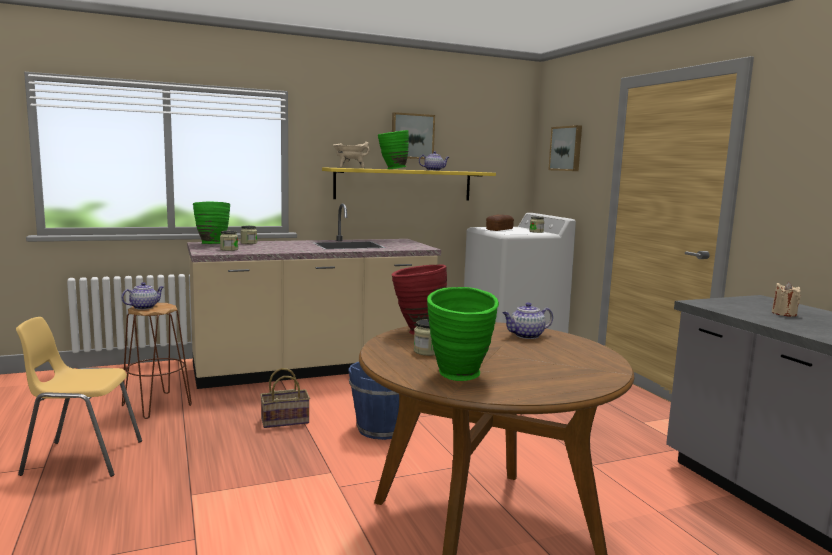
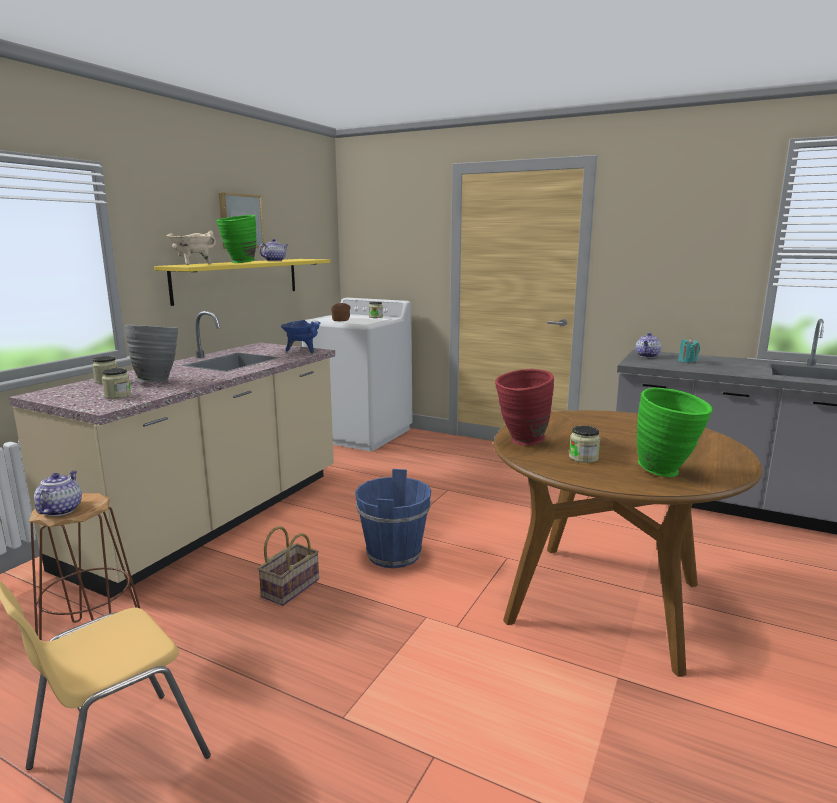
camera: 40 degrees left, 5 degrees up
(212, 244) = (62, 393): green vase -> none
(271, 247) = (158, 381): none -> grey vase
(415, 246) = (302, 351): none -> blue cooking pot
(526, 336) = (588, 421): teapot -> teapot (647, 356)
(566, 148) = (386, 231): picture -> none
(784, 313) = (687, 362): beige candle -> turquoise candle

